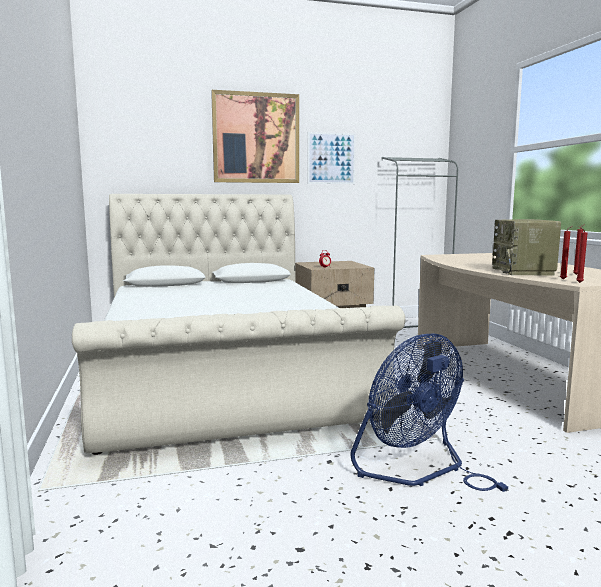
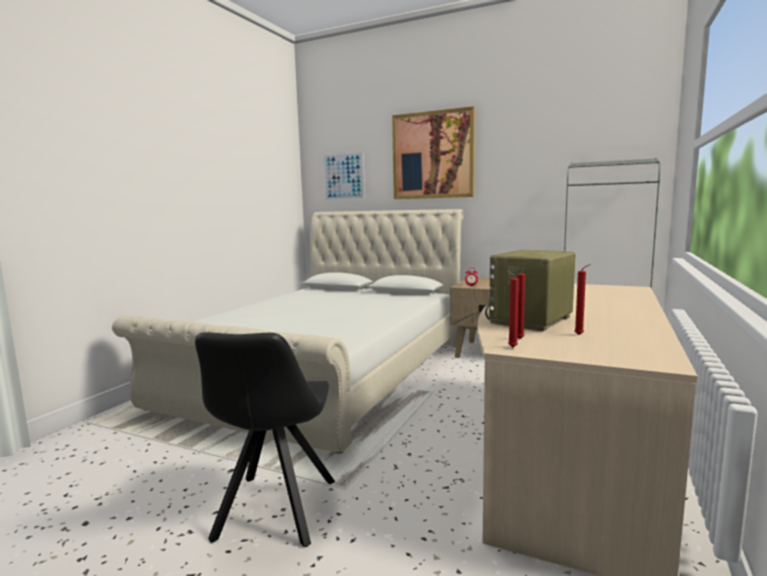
camera: 40 degrees right, 0 degrees up
(331, 158) = (510, 169): picture -> picture (343, 176)
(427, 468) = (275, 509): blue fan -> black chair

